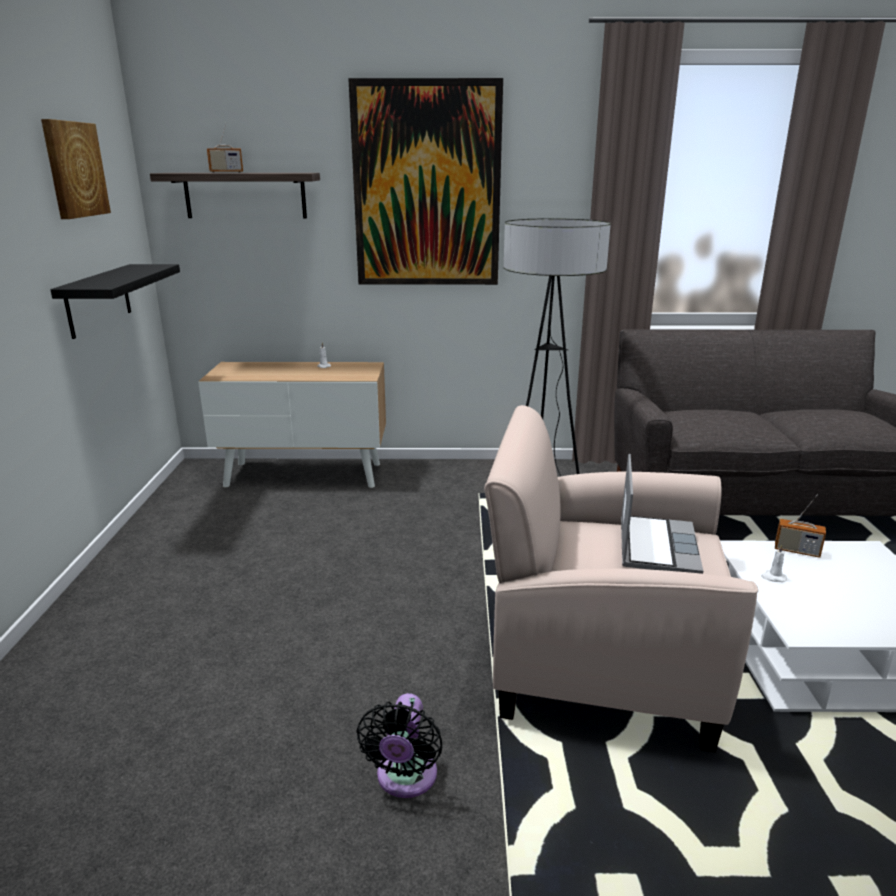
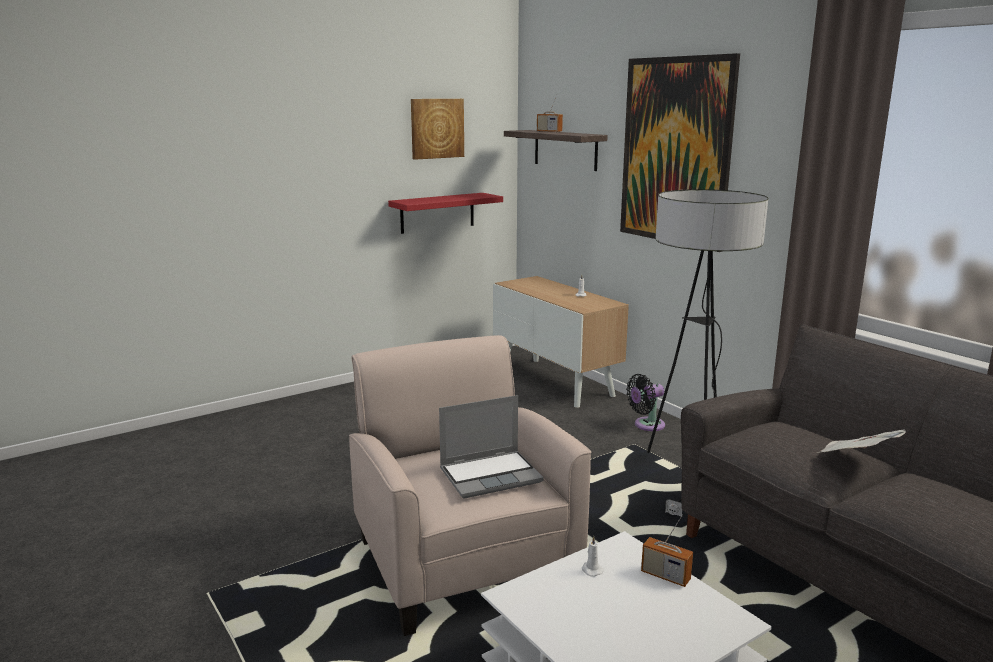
camera: 55 degrees right, 5 degrees down
(98, 300) = (437, 213): black shelf -> red shelf
(405, 779) = (286, 528): black fan -> black fan (646, 425)
(761, 413) = (856, 460): none -> newspaper
(796, 551) = (665, 576): radio -> radio turned 45 degrees counterclockwise

